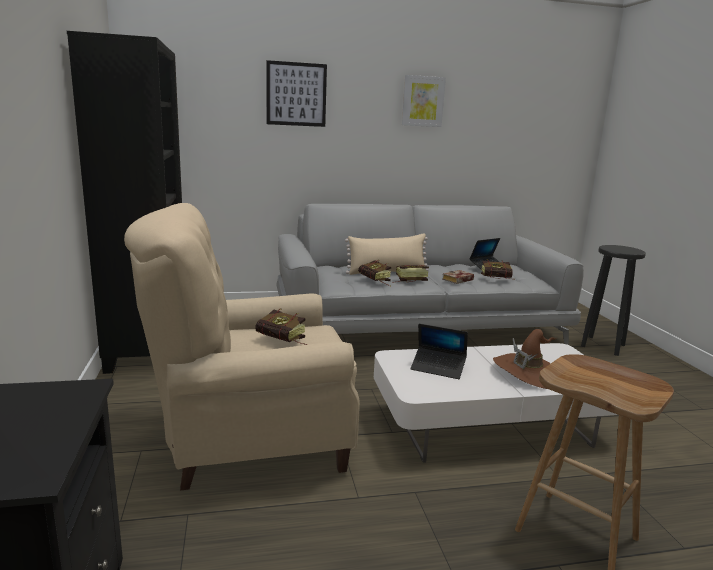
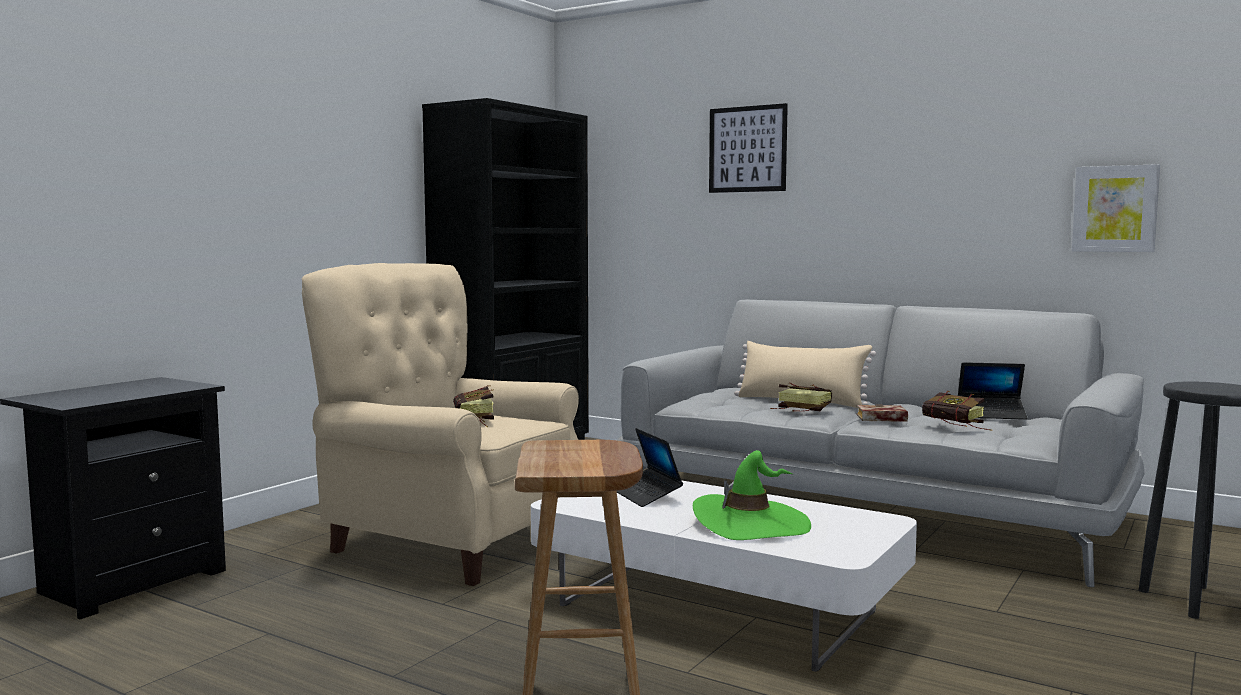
camera: 45 degrees right, 10 degrees down
(376, 282) = (748, 406): book -> none
(423, 101) = (938, 139): picture -> picture (1115, 209)
(529, 373) = (751, 524): brown hat -> green hat

